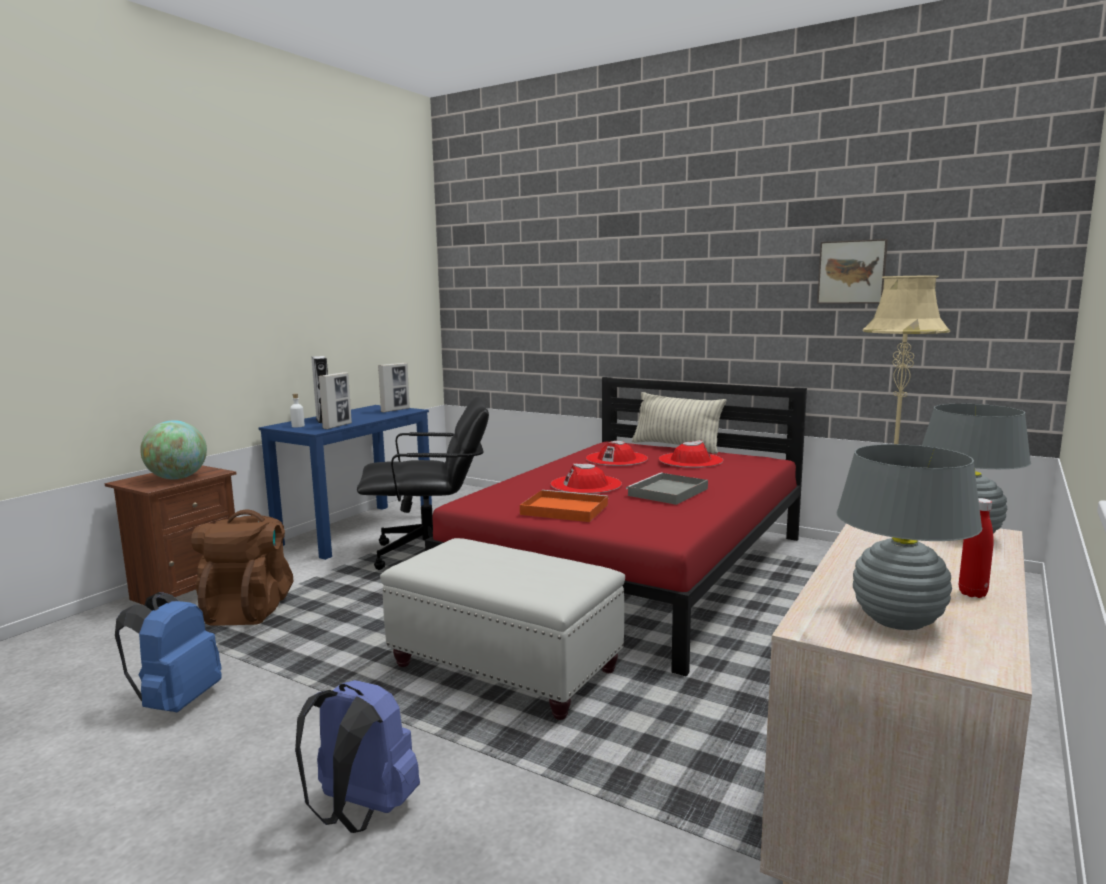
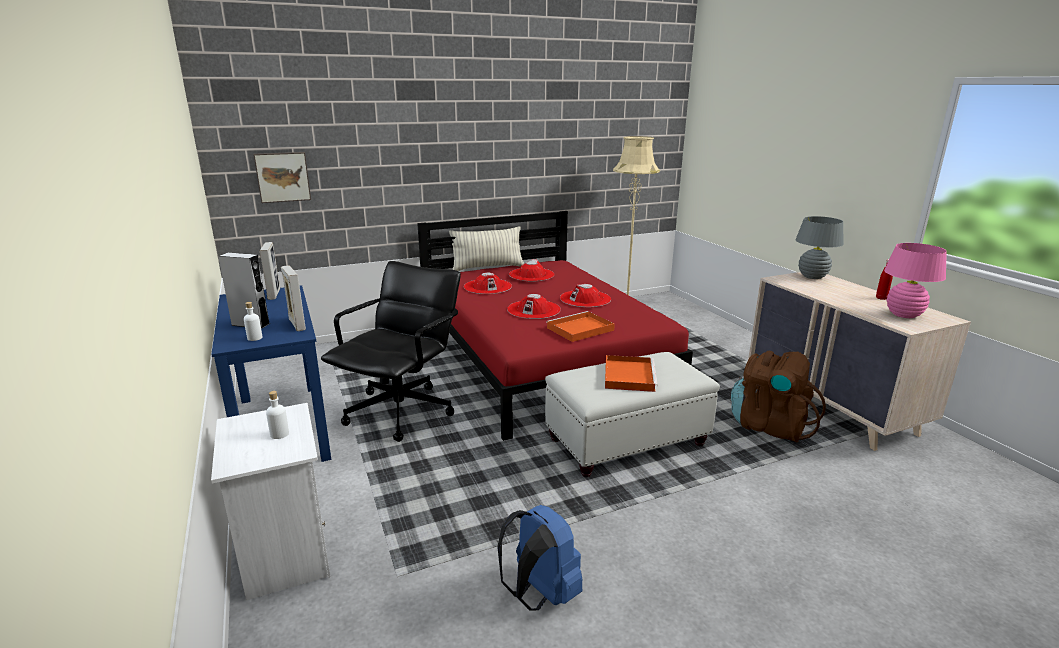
camera: 55 degrees left, 10 degrees up
(177, 478) = (279, 434): globe -> white bottle
(185, 591) = (284, 556): brown nightstand -> white nightstand
(248, 609) = (391, 523): brown backpack -> brown backpack (769, 426)
(360, 812) = (751, 536): blue backpack -> none
(501, 565) = (628, 375): none -> orange tray
(667, 492) = (585, 299): grey tray -> red hat
(852, 272) = (585, 132): picture -> picture (282, 177)
(897, 620) = (904, 315): grey table lamp -> pink table lamp

